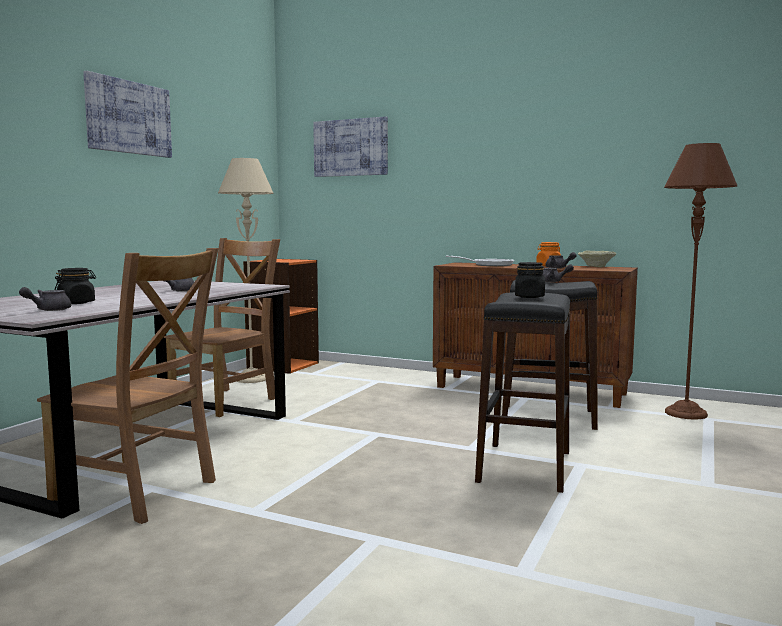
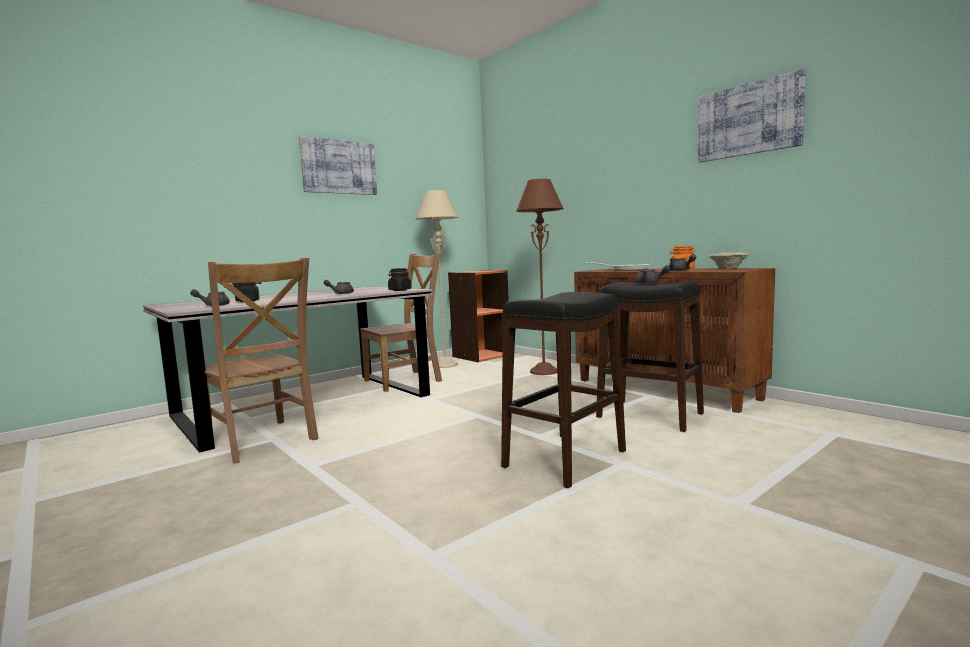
camera: 25 degrees right, 0 degrees up
(350, 147) = (531, 174): picture -> picture (748, 119)
(529, 297) = (564, 295): black jar -> black jar (399, 290)
(686, 413) = (811, 425): brown floor lamp -> brown floor lamp (544, 371)

